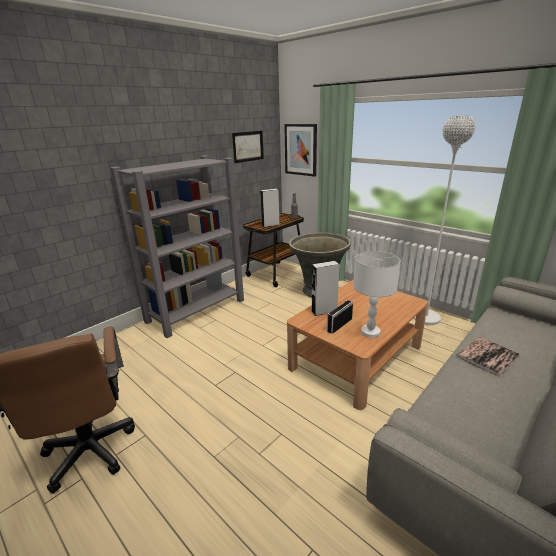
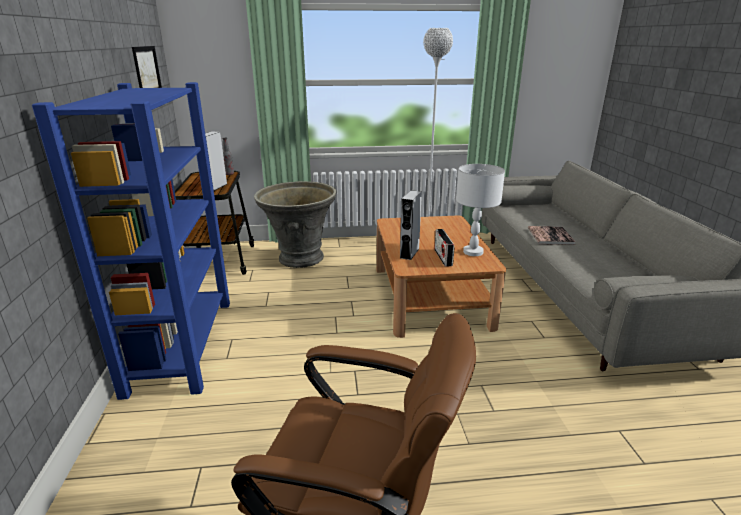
camera: 50 degrees left, 0 degrees up
(196, 310) = (181, 344): grey bookcase -> blue bookcase
(301, 149) = (211, 75): picture -> none

